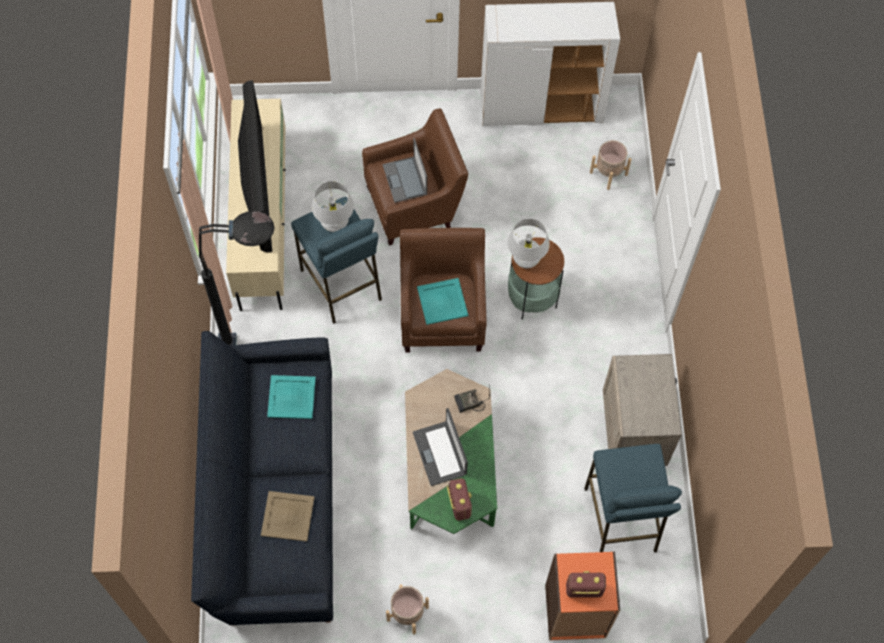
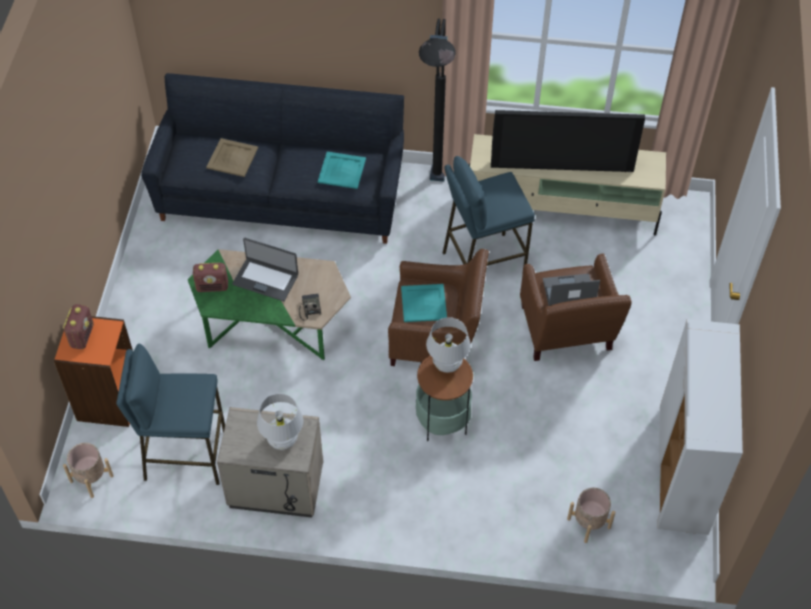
camera: 100 degrees right, 10 degrees down
(334, 223) = (502, 200): white table lamp -> white table lamp (282, 440)
(407, 613) = (150, 274): beige planter -> beige planter (91, 478)
(440, 453) = (266, 279): laptop -> laptop turned 150 degrees counterclockwise

